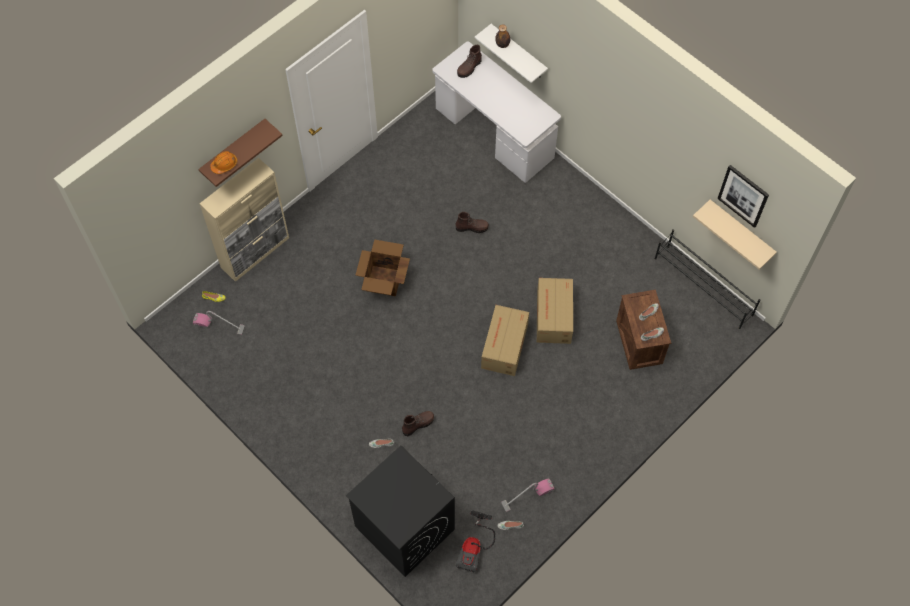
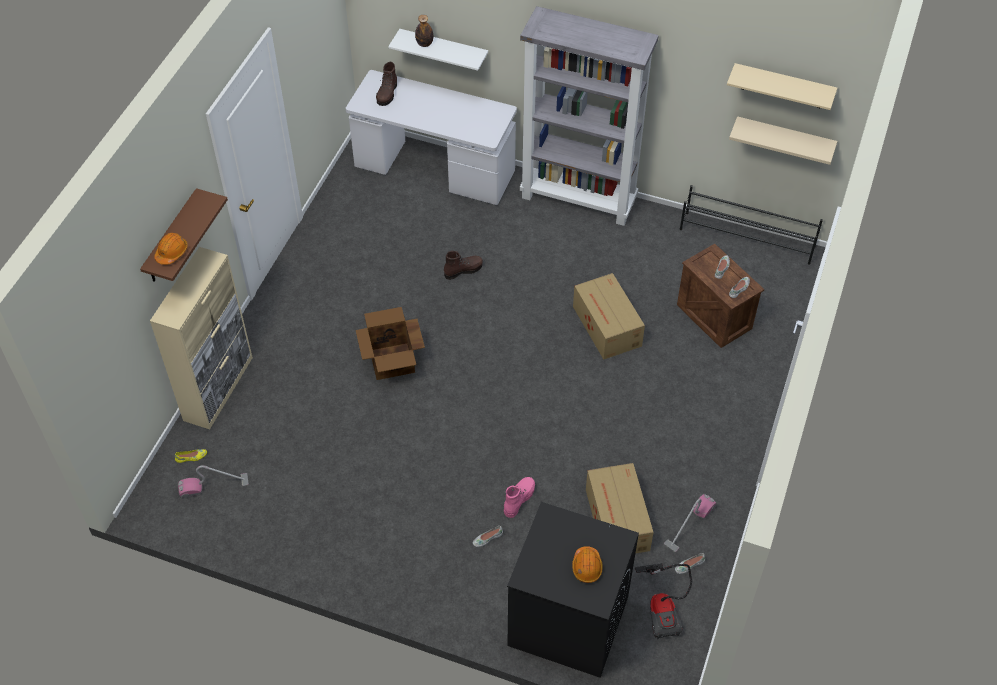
camera: 25 degrees left, 10 degrees down
(405, 506) = (587, 567): none -> orange hard hat
(418, 424) = (519, 499): brown boot -> pink boot
(504, 347) = (570, 378): cardboard box -> cardboard box (617, 521)
(591, 202) = (579, 199): none -> grey bookcase
(743, 195) = (783, 86): picture -> beige shelf

